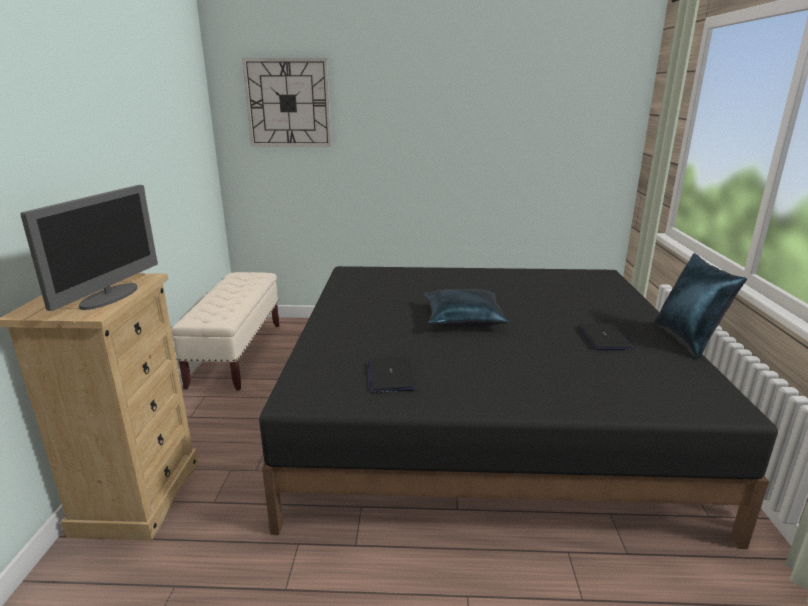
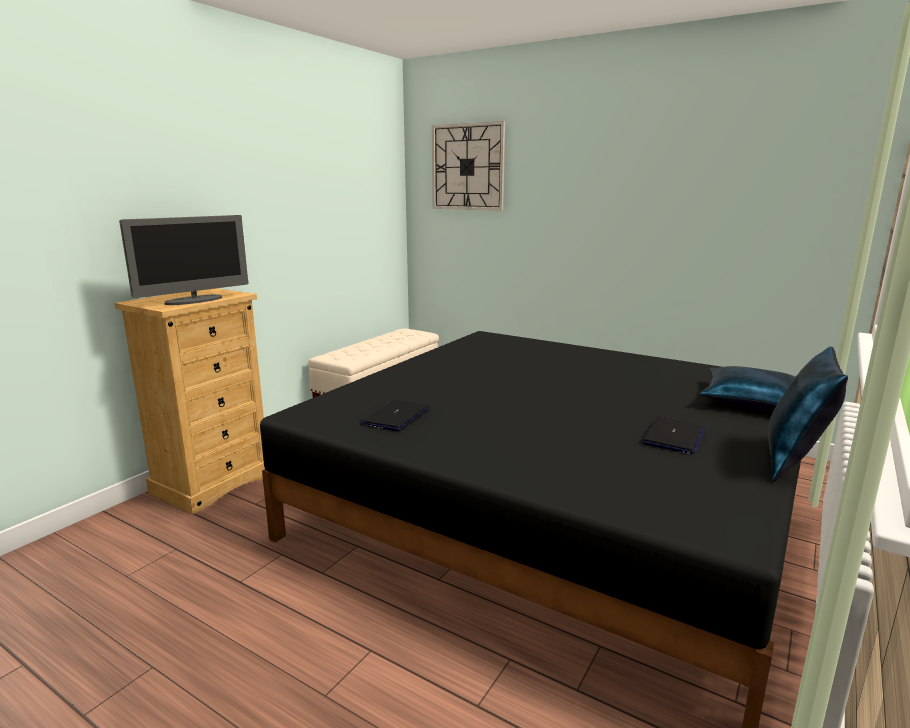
camera: 30 degrees right, 5 degrees down
(463, 318) = (535, 389): blue pillow -> blue pillow (751, 402)

